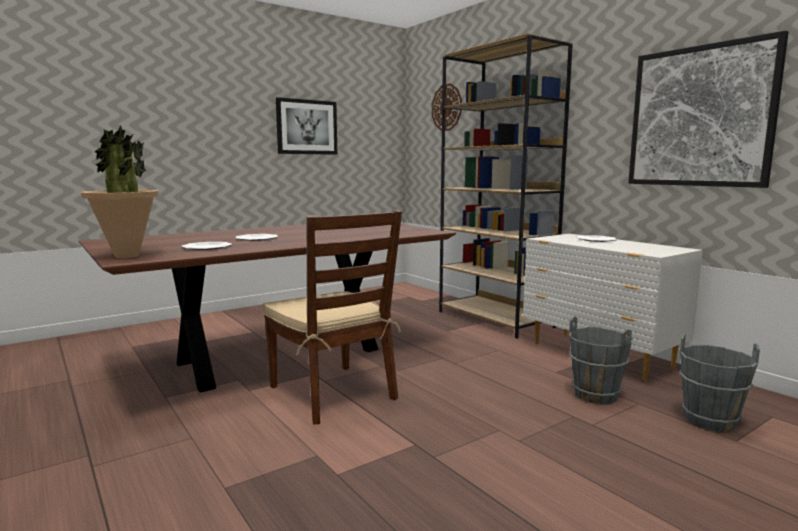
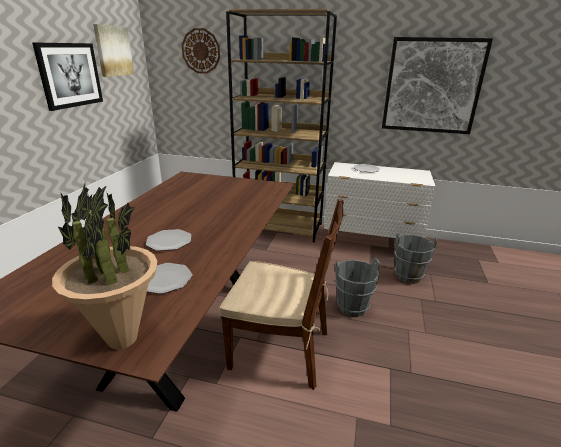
camera: 40 degrees left, 15 degrees up
(362, 111) = (113, 51): none -> picture
(710, 421) = (466, 273): grey bucket -> grey bucket (352, 308)

